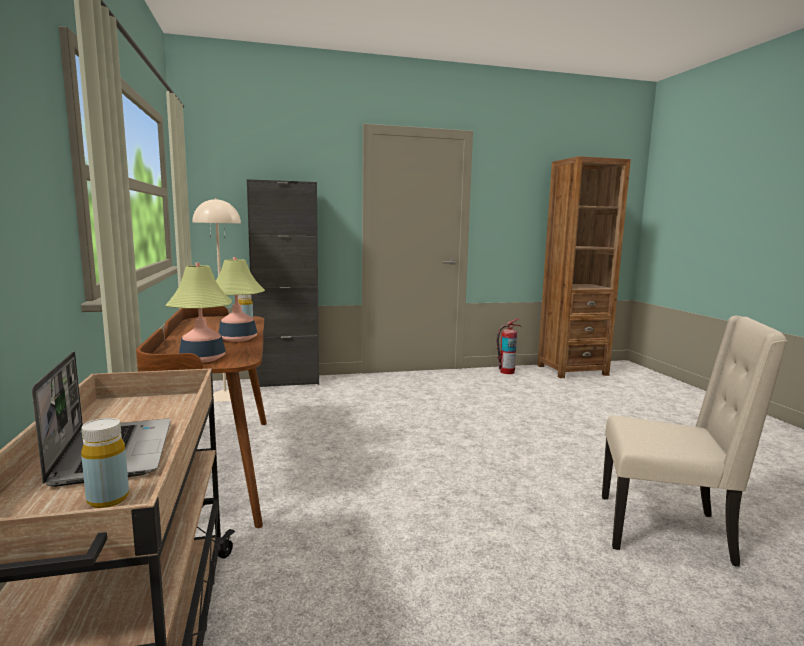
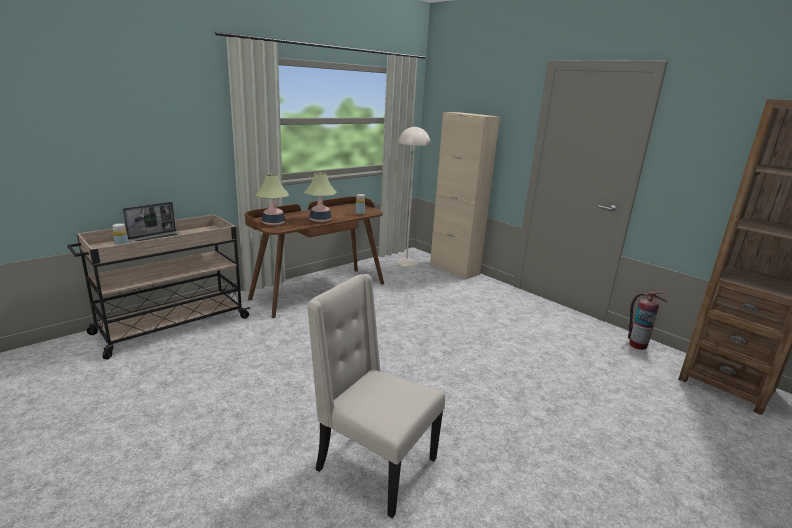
camera: 60 degrees right, 10 degrees up
(286, 382) = (454, 269): black cabinet -> beige cabinet
(667, 530) = (373, 465): beige chair -> beige chair turned 135 degrees clockwise

